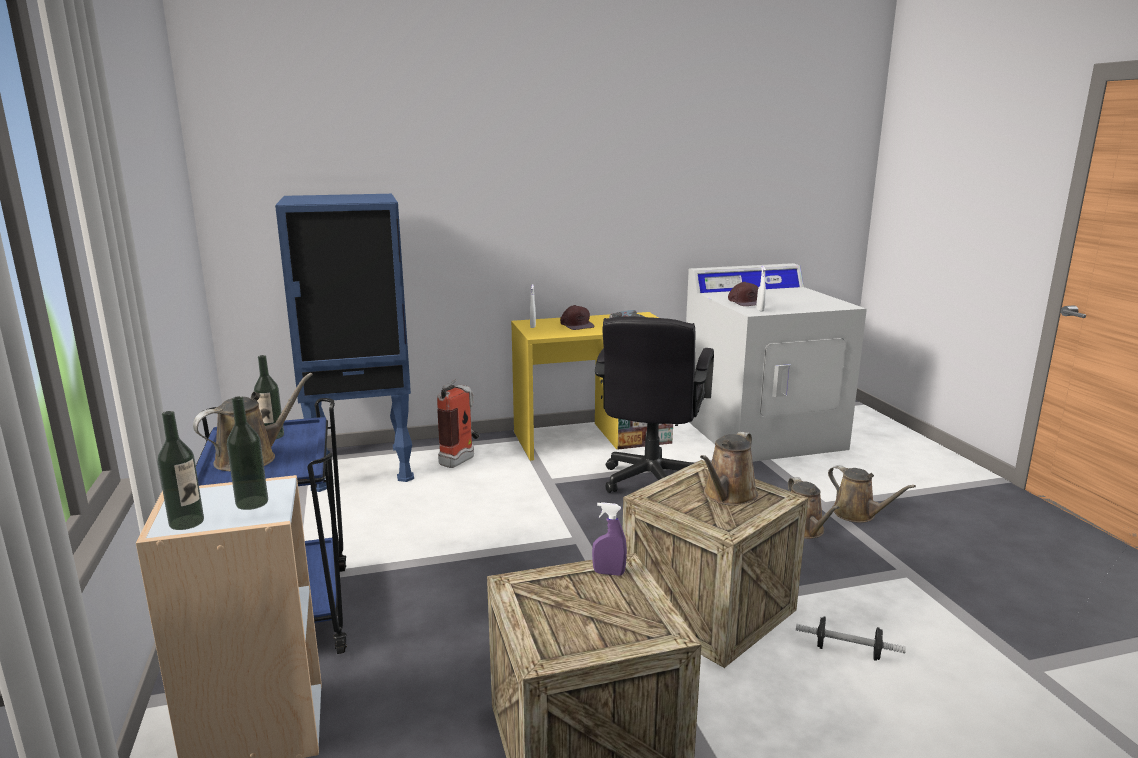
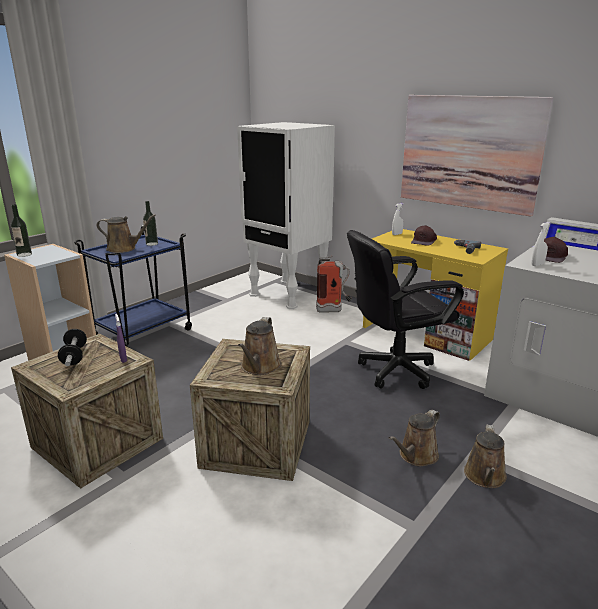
camera: 55 degrees right, 5 degrees up
(252, 502) = (48, 256): bottle -> none
(363, 467) = (288, 294): blue cabinet -> white cabinet
(590, 212) = (469, 152): none -> picture
(728, 496) = (259, 367): brown watering can -> brown watering can turned 75 degrees counterclockwise
(847, 651) = (260, 518): dumbbell -> dumbbell (74, 356)

